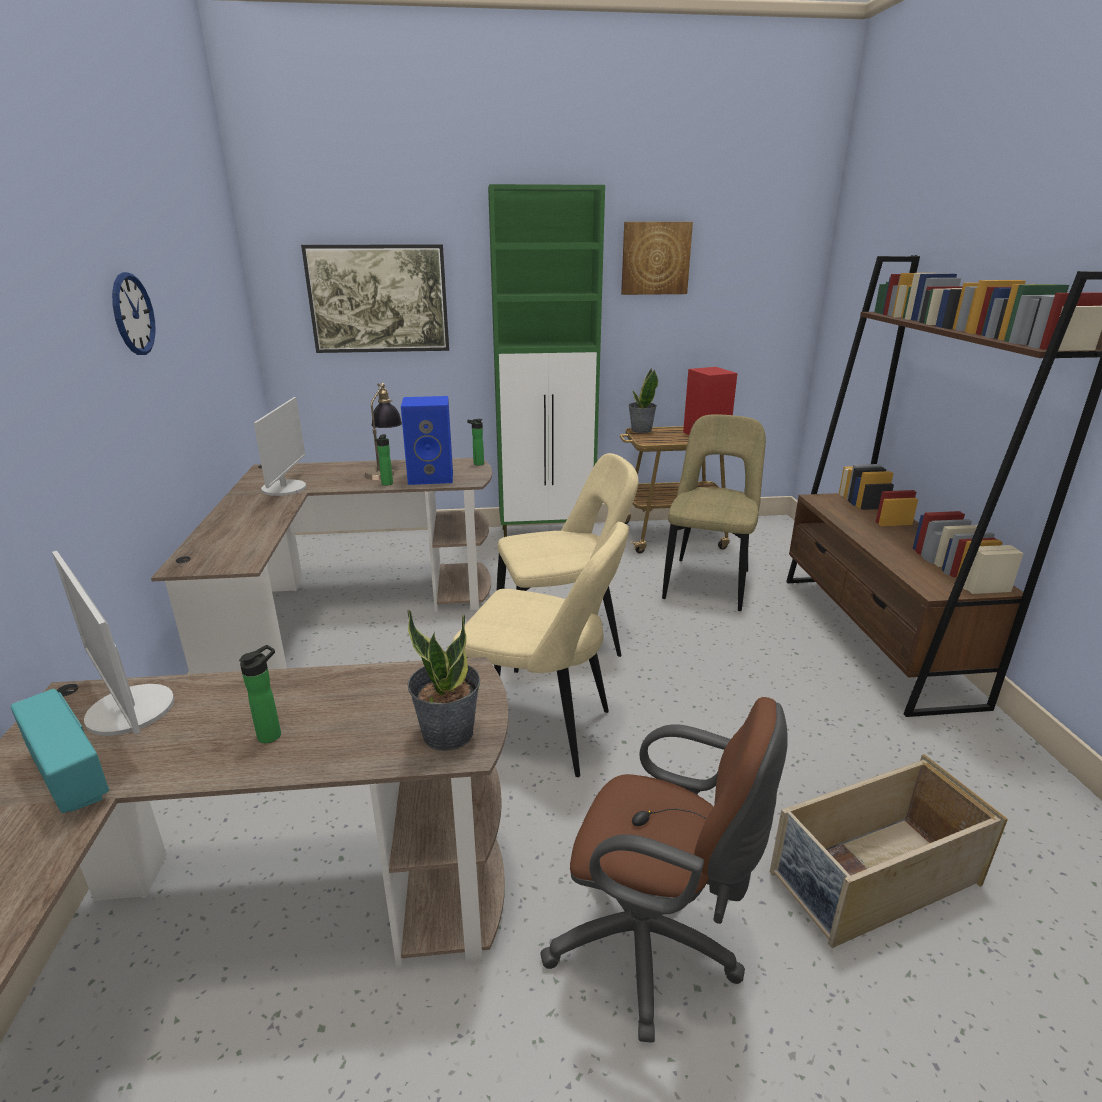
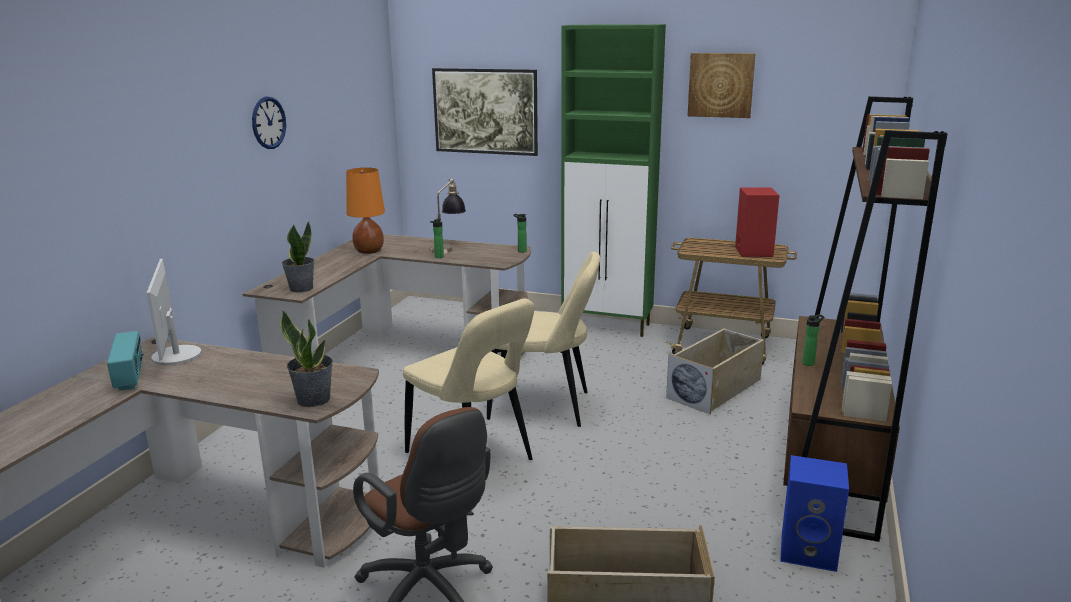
camera: 25 degrees right, 5 degrees down
(272, 734) = (230, 380): bottle -> bottle (809, 363)
(285, 488) = (369, 251): monitor -> orange table lamp
(432, 477) = (476, 256): blue speaker -> blue speaker (810, 551)
(641, 430) = (697, 240): potted plant -> potted plant (301, 288)
(708, 582) = (715, 388): beige chair -> beige storage box

